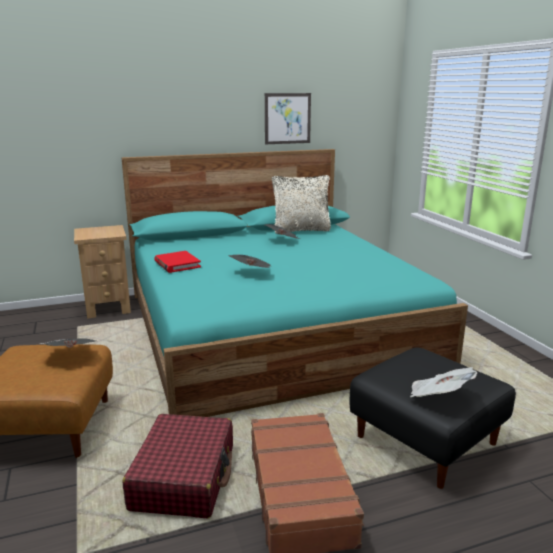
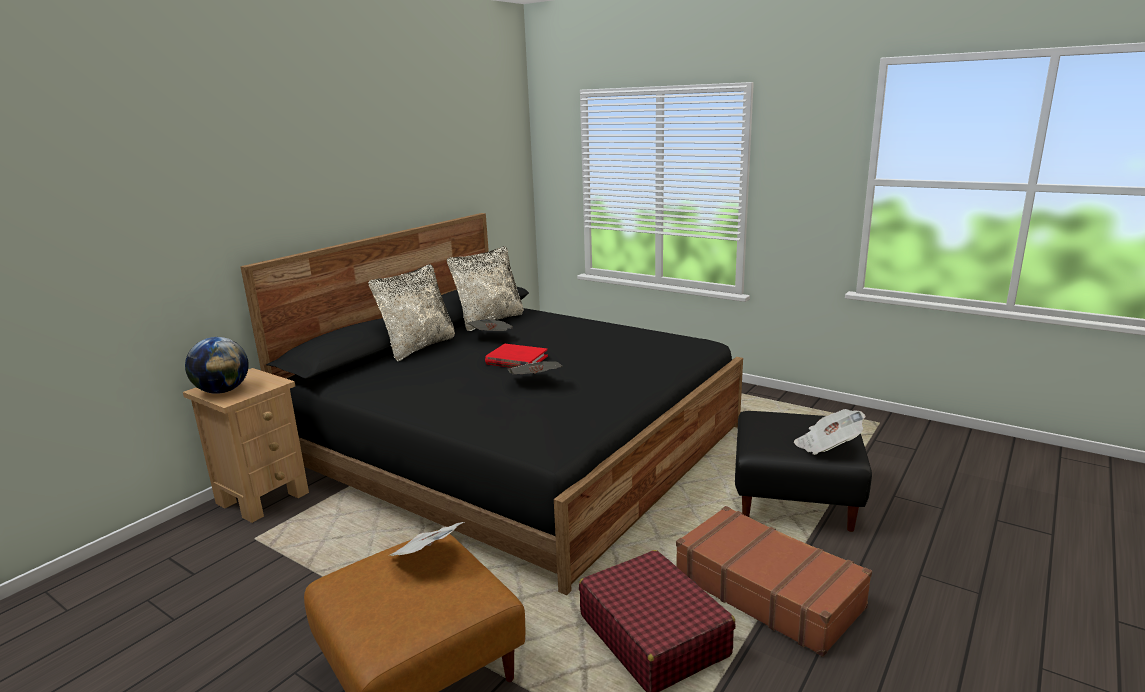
camera: 35 degrees left, 0 degrees up
(88, 232) = (222, 391): none -> globe
(177, 264) = (424, 398): red book -> red book (516, 360)
(231, 237) = (420, 348): none -> beige pillow
(273, 327) = (518, 447): turquoise bed -> black bed
(287, 118) = (430, 181): picture -> none

